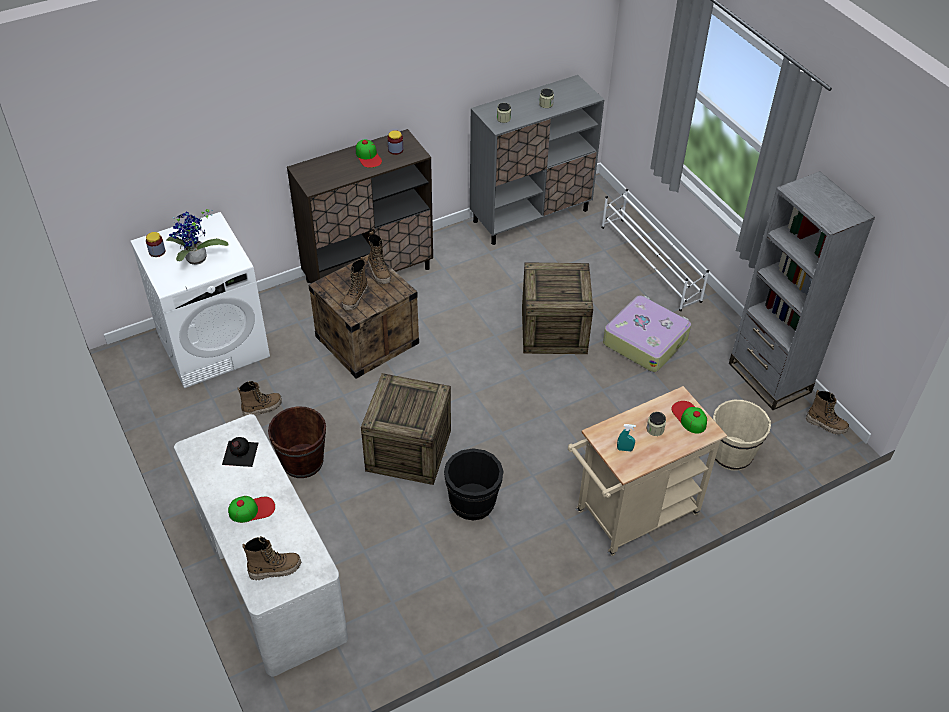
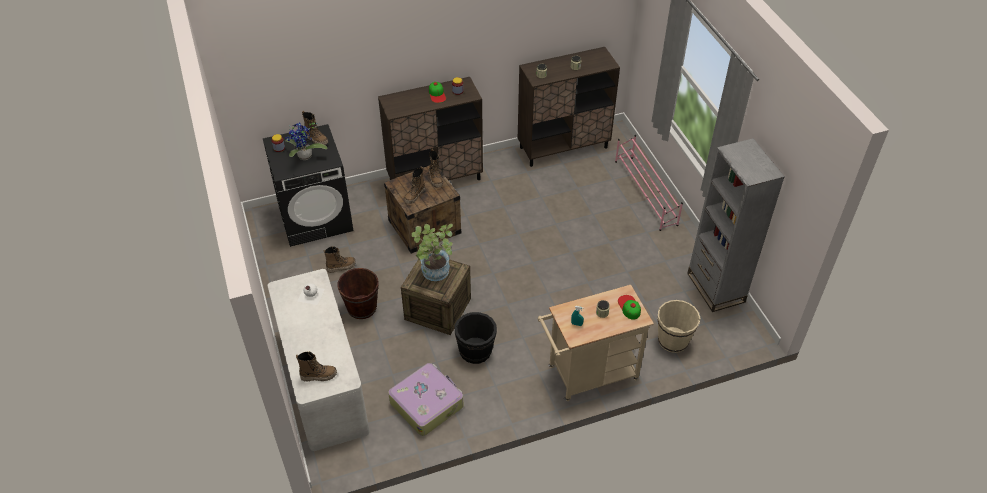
camera: 10 degrees right, 0 degrees up
(214, 344) = (316, 218): white washing machine -> black washing machine
(239, 454) = (310, 295): black bottle -> white bottle
(252, 509) = (311, 334): cap -> none
(404, 403) = (434, 274): none -> potted plant
(531, 215) = (564, 147): grey cabinet -> brown cabinet
(554, 330) = (561, 234): crate -> none
(645, 340) = (628, 250): suitcase -> suitcase (427, 403)
(650, 264) = (645, 193): white shoe rack -> pink shoe rack
(826, 424) = (750, 327): boot -> boot (316, 139)

